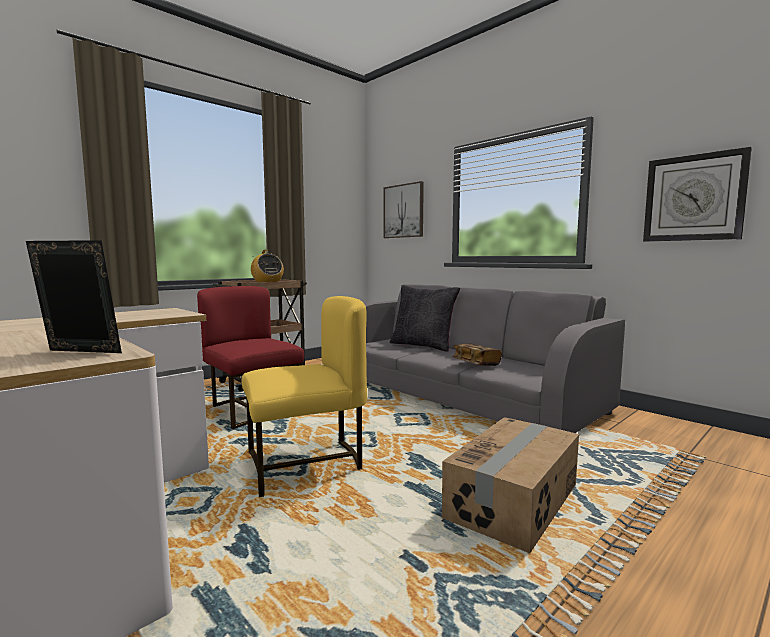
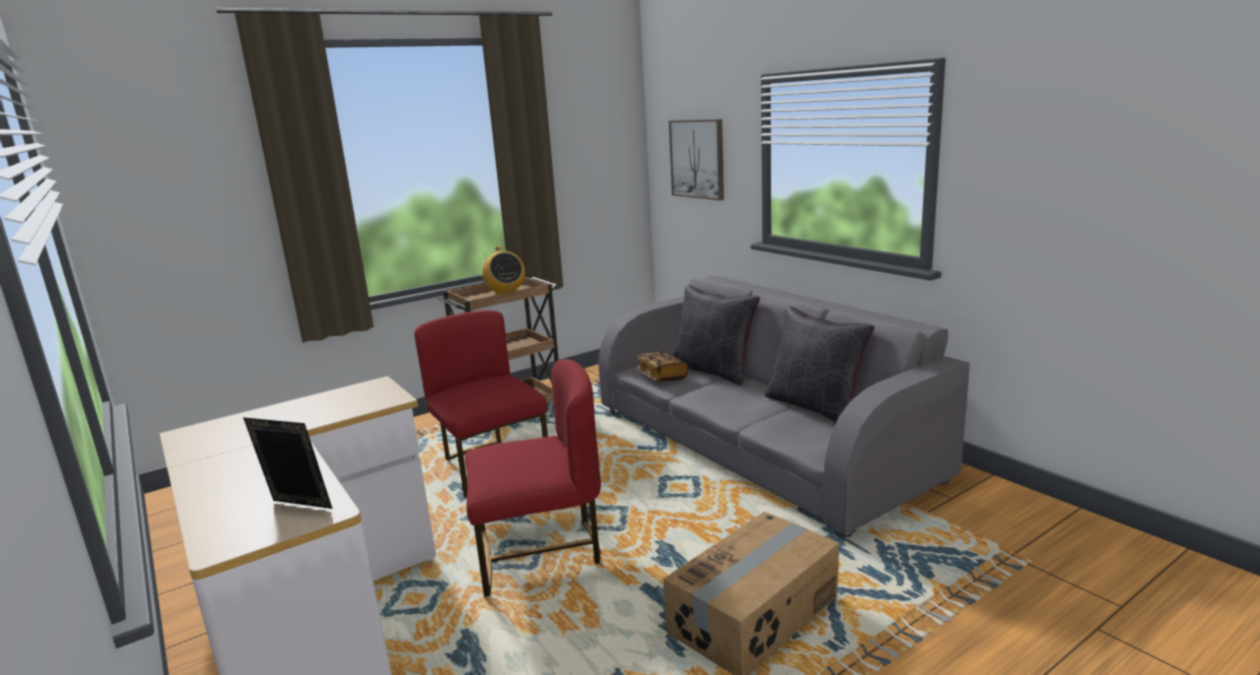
camera: 10 degrees right, 10 degrees up
(305, 464) = (539, 553): yellow chair -> red chair
(476, 364) = (765, 416): book -> book (661, 377)
(508, 360) = (815, 407): none -> black pillow
(693, 198) = (1070, 199): wall clock -> none

